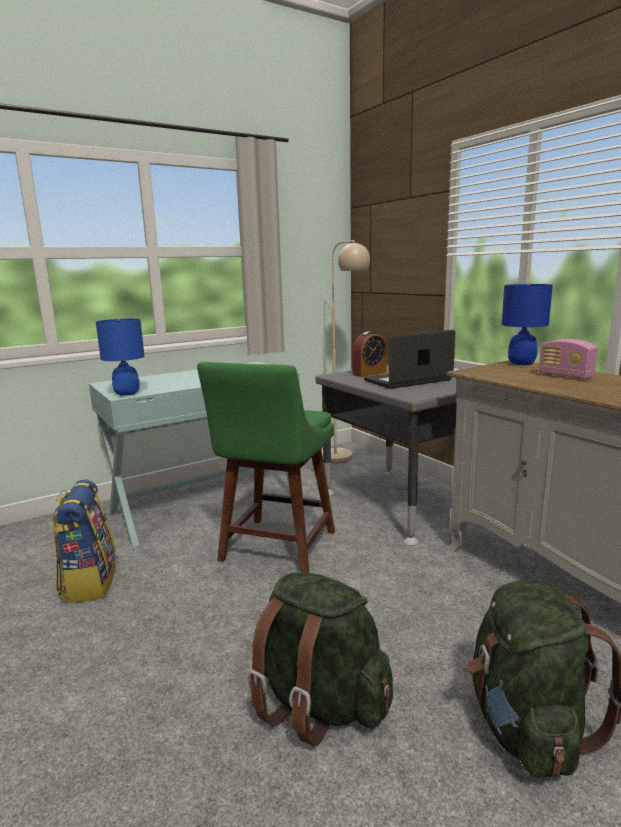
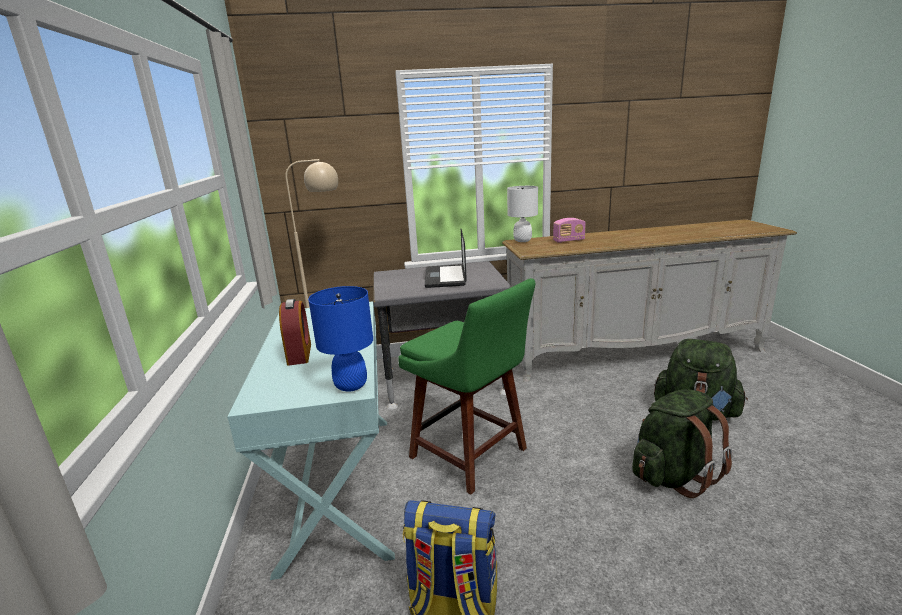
camera: 65 degrees left, 5 degrees up
(369, 373) = (401, 283): alarm clock -> alarm clock (299, 354)
(521, 364) = (523, 241): blue table lamp -> white table lamp

